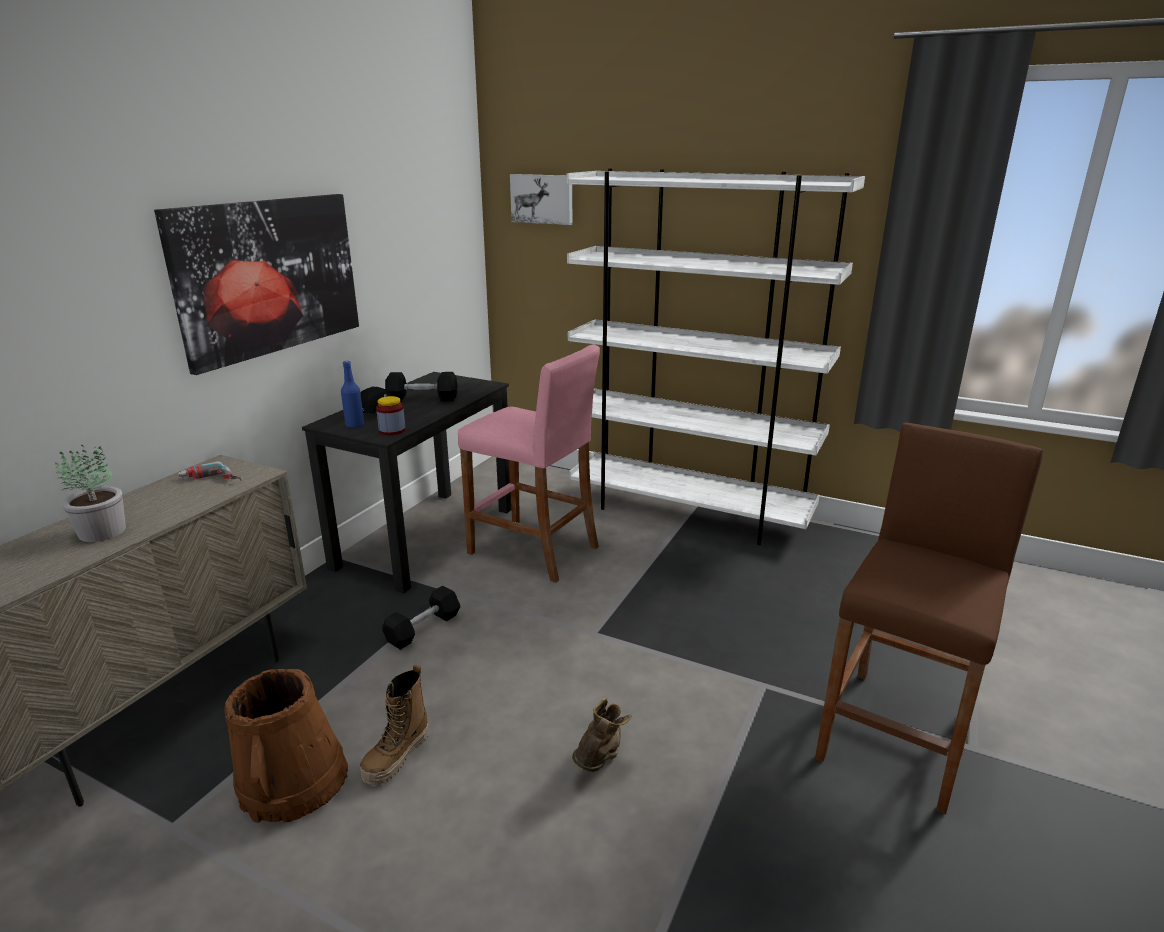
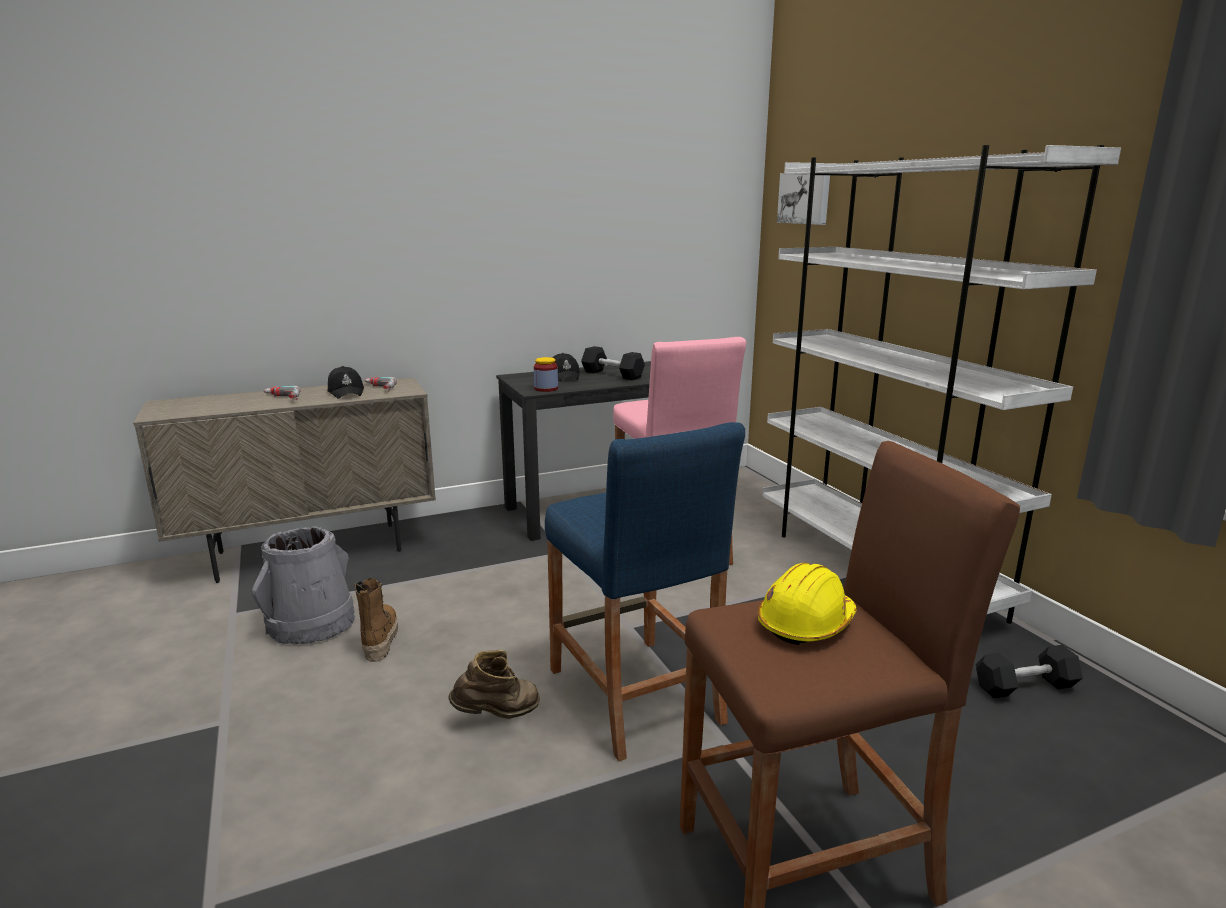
camera: 40 degrees right, 5 degrees down
(103, 531) = (281, 399): potted plant -> power drill
(177, 496) = (346, 392): none -> black cap
(269, 276) = (486, 243): picture -> none
(293, 782) = (311, 623): brown bucket -> grey bucket
(354, 425) = (529, 380): blue bottle -> none
(397, 757) = (379, 640): boot -> boot turned 105 degrees clockwise
(423, 628) = (509, 569): black dumbbell -> black dumbbell (1025, 686)
(670, 685) = (634, 695): none -> blue stool
(920, 569) = (806, 623): none -> yellow hard hat

